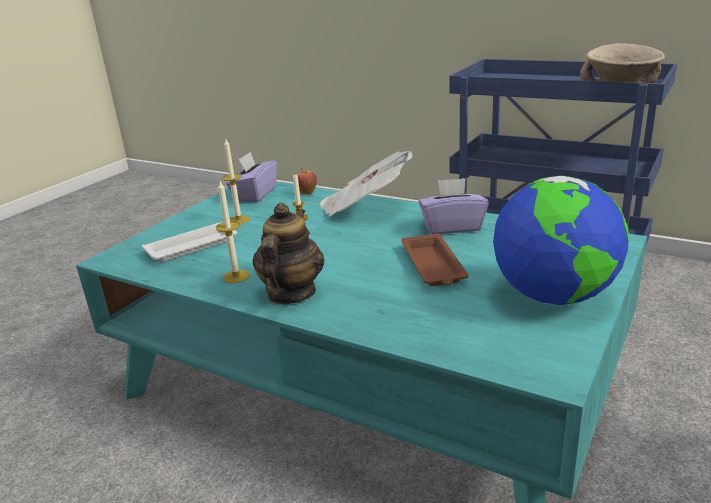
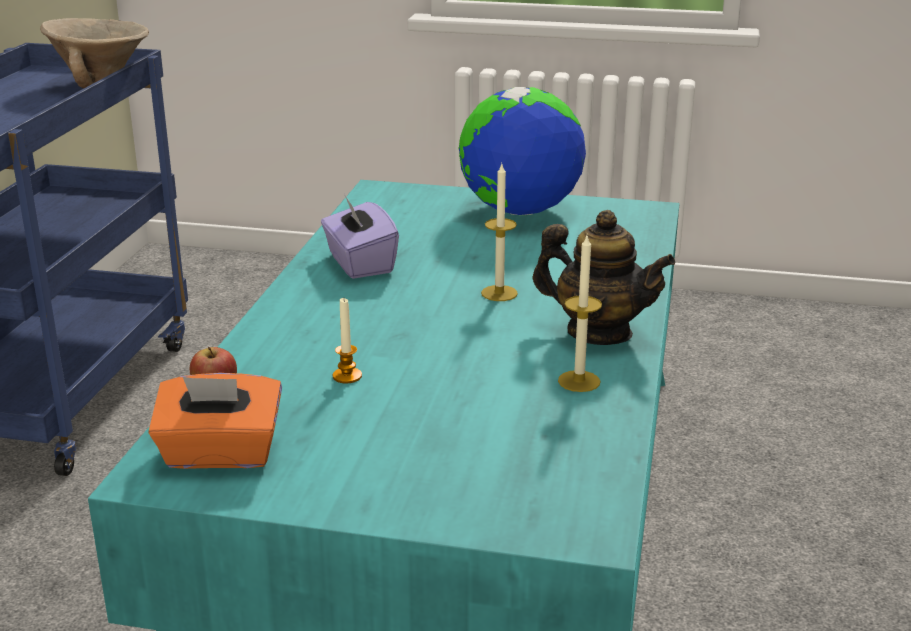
camera: 110 degrees left, 0 degrees up
(193, 246) = (497, 451): white tray -> none
(238, 220) = (366, 436): candle -> candle (499, 293)
(255, 194) = (220, 454): purple tissue box -> orange tissue box
(291, 293) = (599, 333): teapot -> teapot turned 150 degrees counterclockwise
(364, 207) = (291, 330): newspaper -> none
(433, 266) = (481, 264): brown tray -> none

